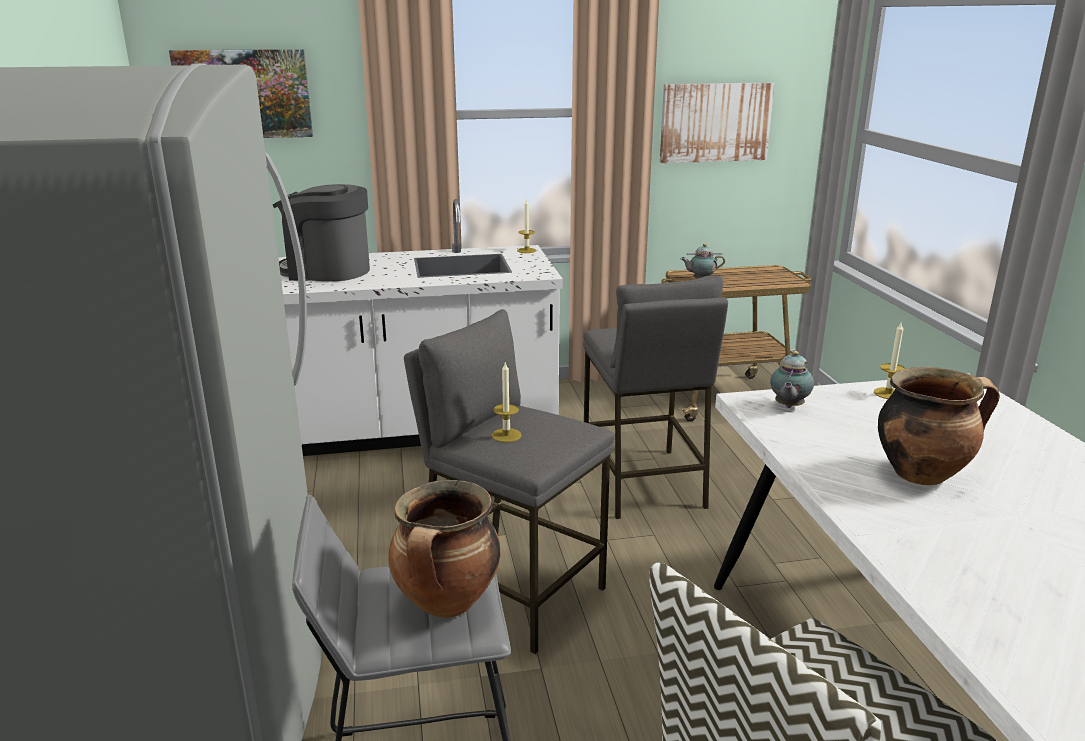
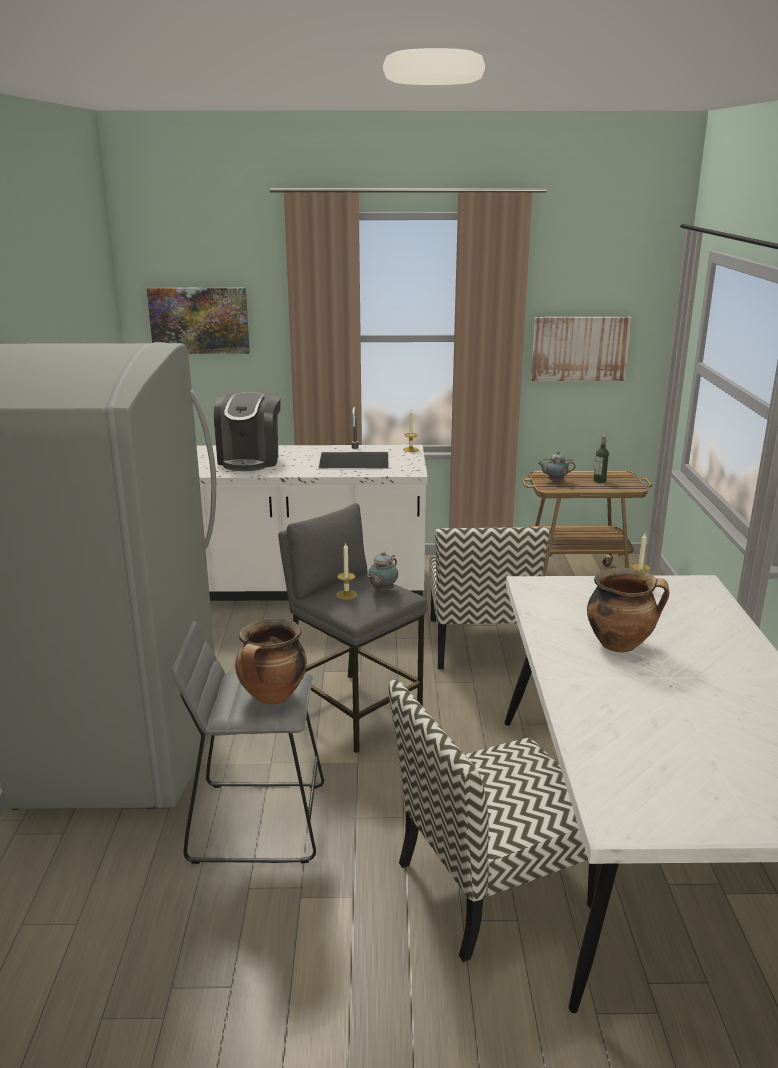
camera: 10 degrees right, 0 degrees up
(327, 271) = (250, 459): coffee machine -> coffee machine turned 105 degrees counterclockwise
(643, 483) = (480, 643): grey stool -> chair
(751, 277) = (599, 481): none -> bottle
(788, 406) = (554, 590): teapot -> teapot (382, 590)

